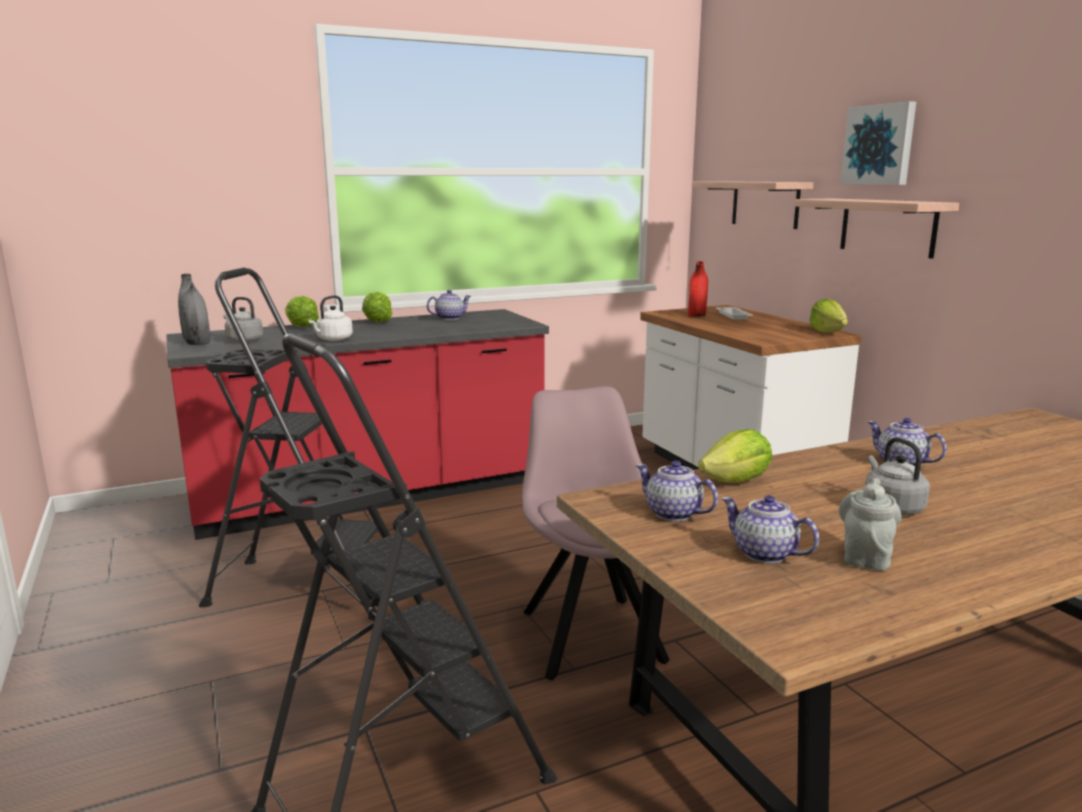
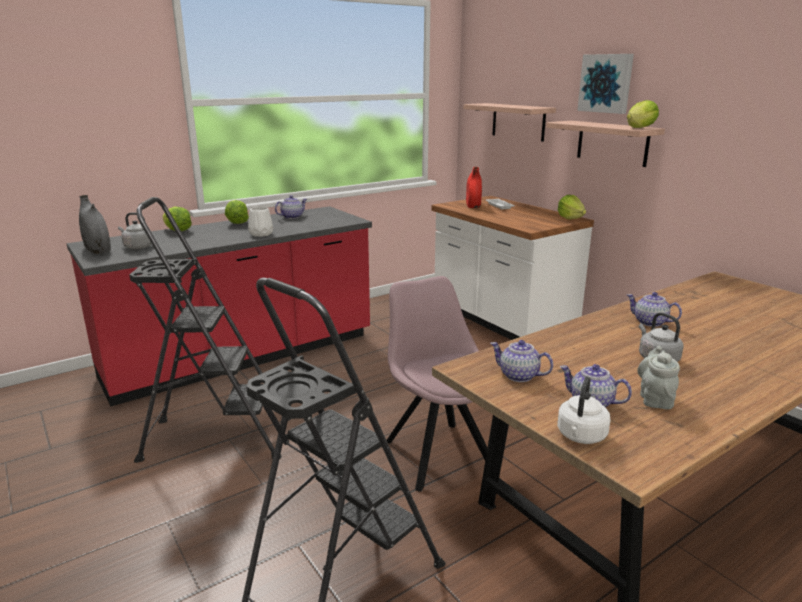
camera: 10 degrees left, 5 degrees up
(333, 339) = (211, 242): white kettle -> white kettle (580, 436)
(400, 333) = (261, 234): none -> white vase
(736, 481) = (550, 346): lettuce -> lettuce (640, 128)

